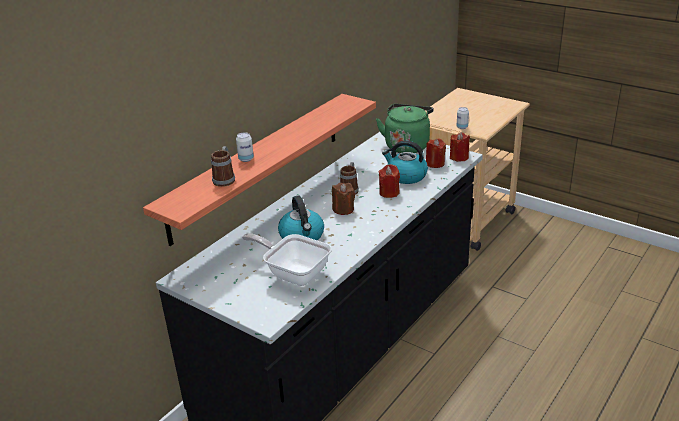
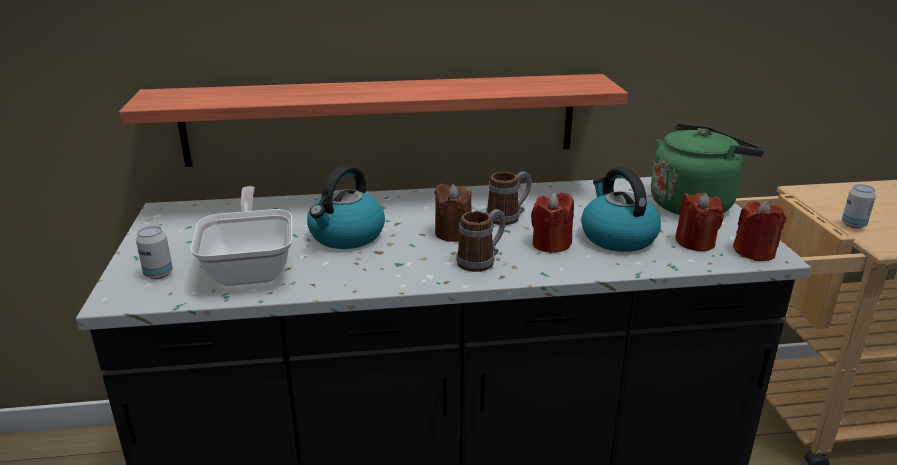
camera: 45 degrees right, 5 degrees down
(225, 179) = (259, 96): mug -> mug (481, 261)
(246, 159) = (326, 89): can -> can (158, 274)

